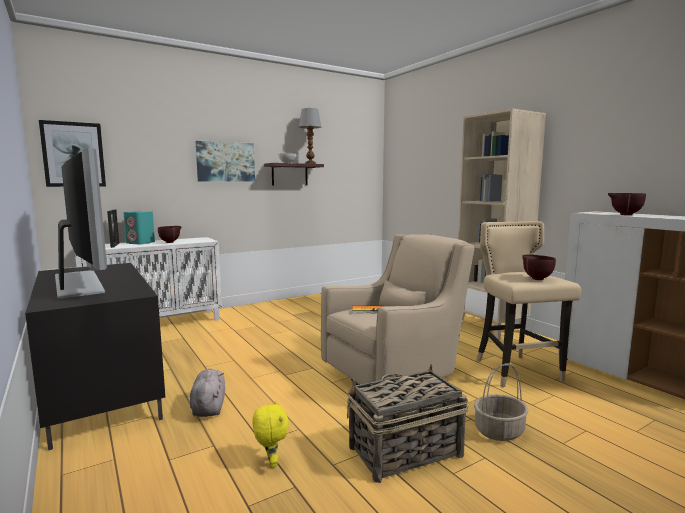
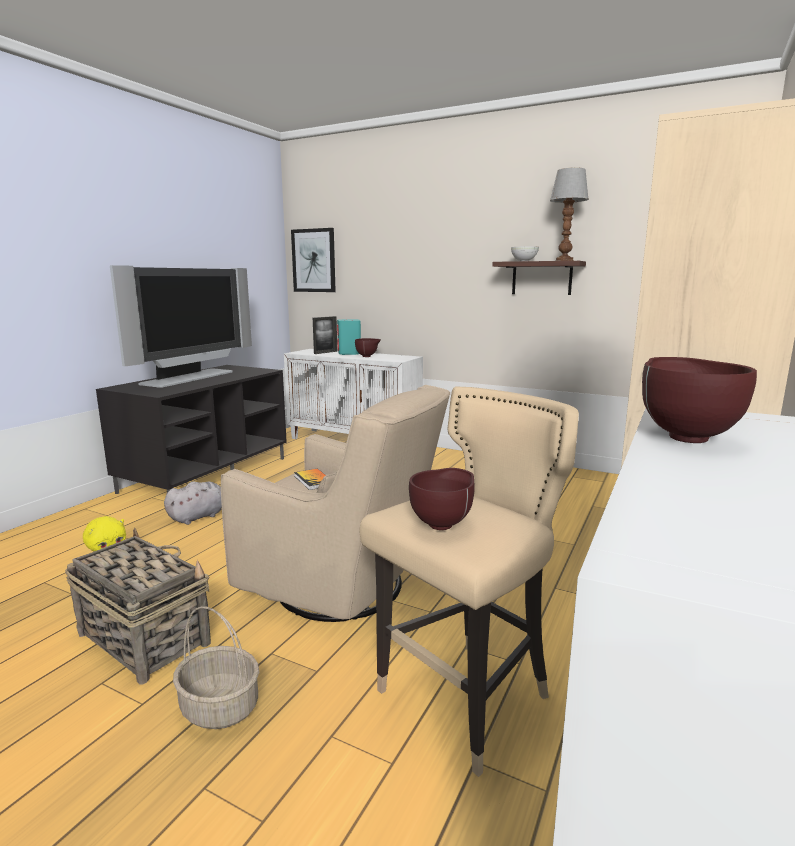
camera: 60 degrees right, 5 degrees up
(225, 162) = (451, 262): picture -> none

